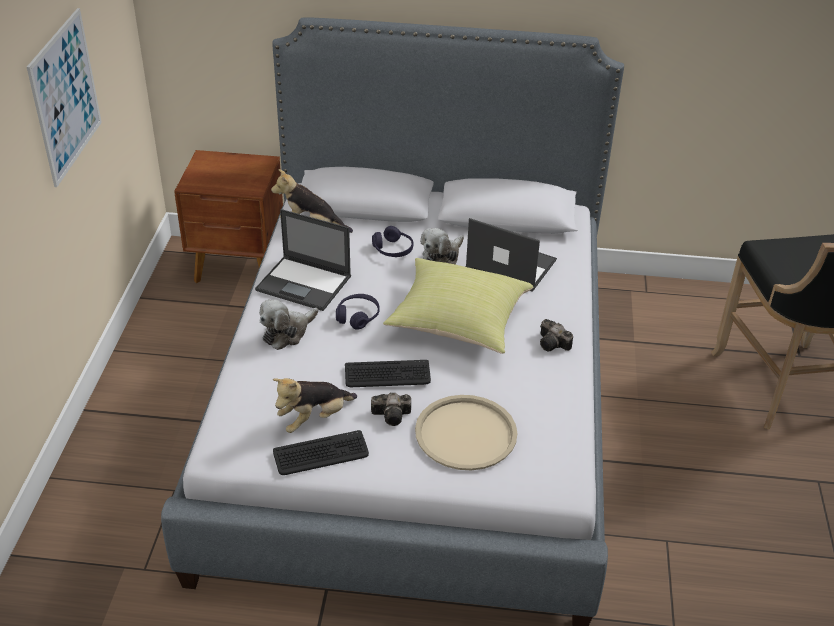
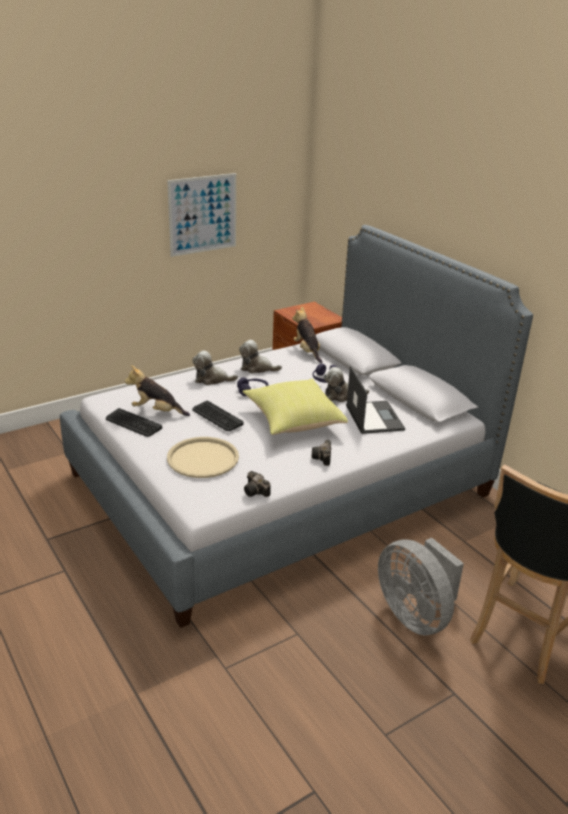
camera: 50 degrees right, 10 degrees down
(305, 283) = (257, 368): laptop -> plush toy
(393, 415) = (189, 432): camera -> camera (256, 492)
(706, 441) = (415, 615): none -> grey fan

